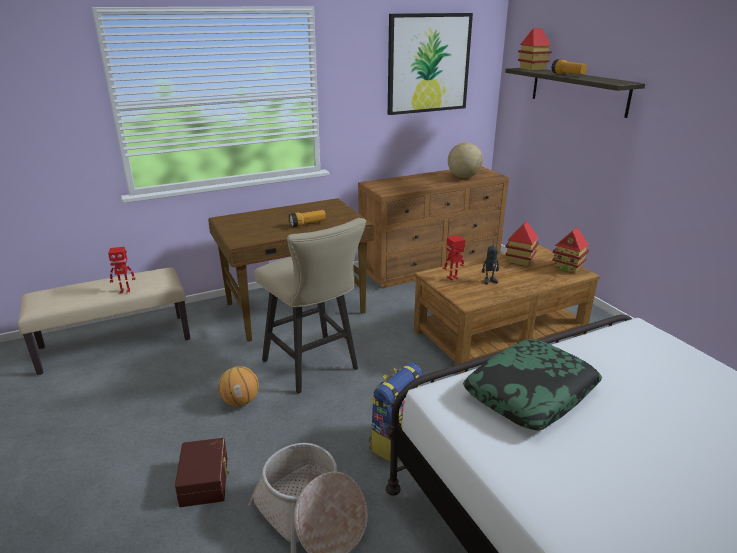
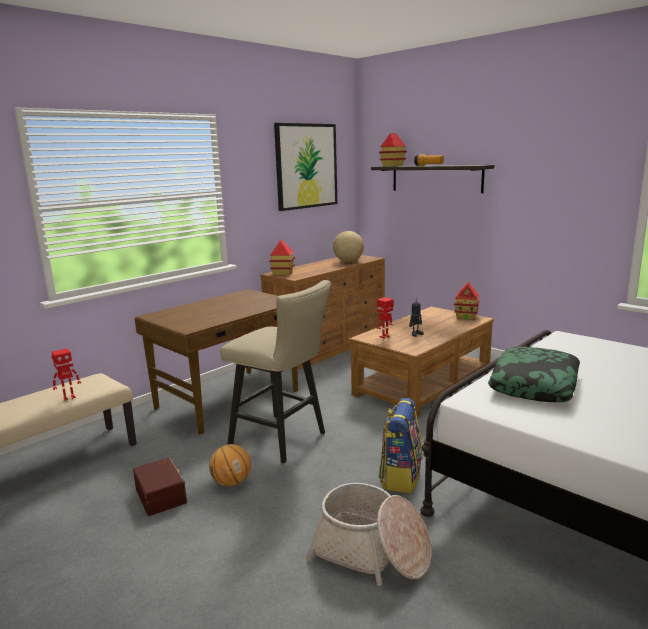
camera: 20 degrees left, 10 degrees down
(206, 480) = (247, 554): brown storage box -> brown storage box (162, 495)
(307, 224) = (241, 308): flashlight -> none
(519, 260) = (426, 318): toy house -> toy house (282, 273)

